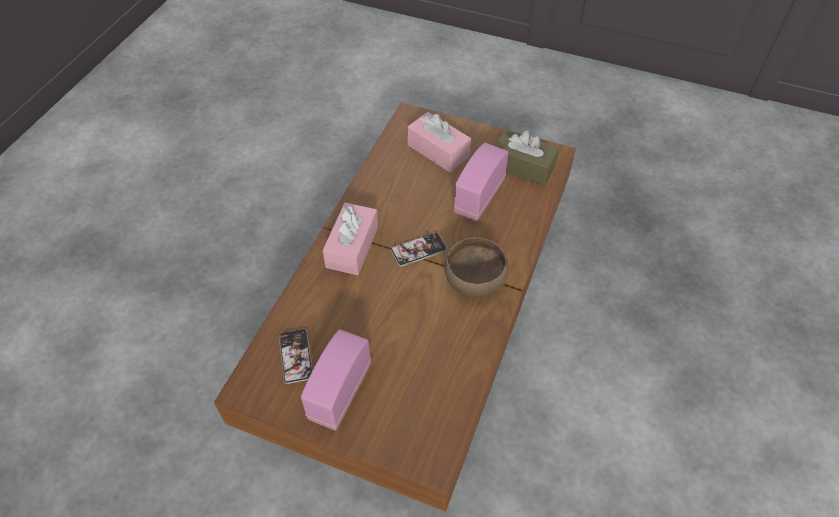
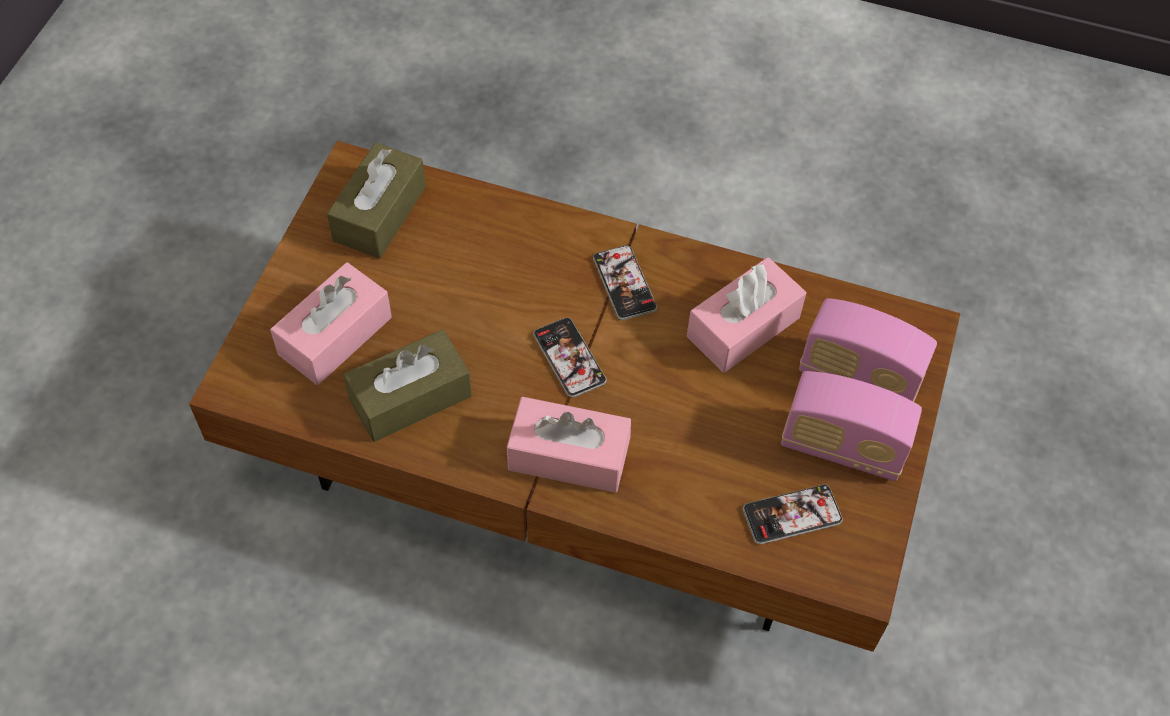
camera: 95 degrees left, 5 degrees up
(397, 180) = (410, 397): none -> brown tissue box
(438, 343) = (743, 327): none -> pink tissue box
(473, 280) = (624, 283): brown bowl -> phone
(479, 197) = (451, 275): radio -> radio (858, 378)

